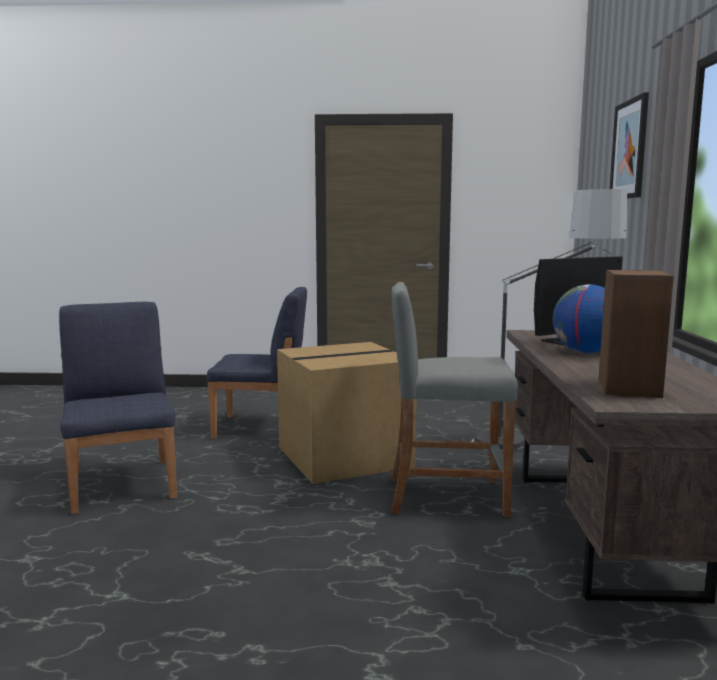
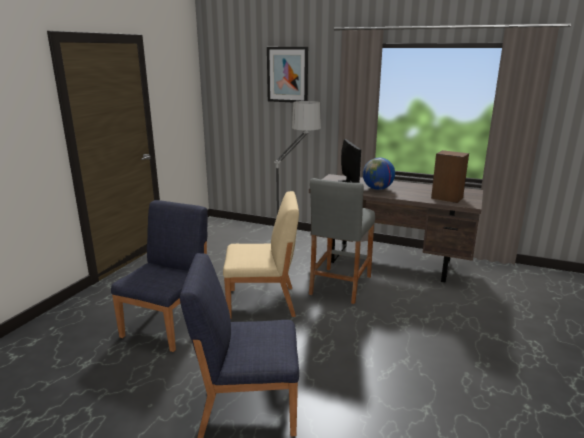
camera: 70 degrees left, 10 degrees up
(343, 457) = (263, 302): cardboard box -> beige chair

